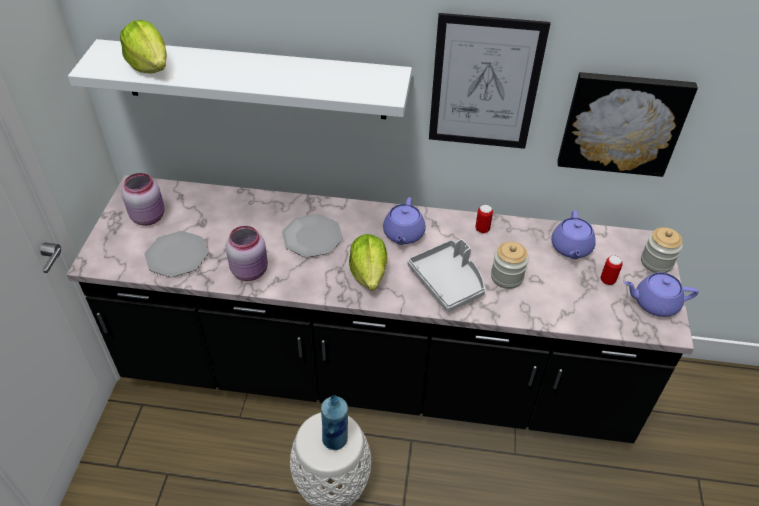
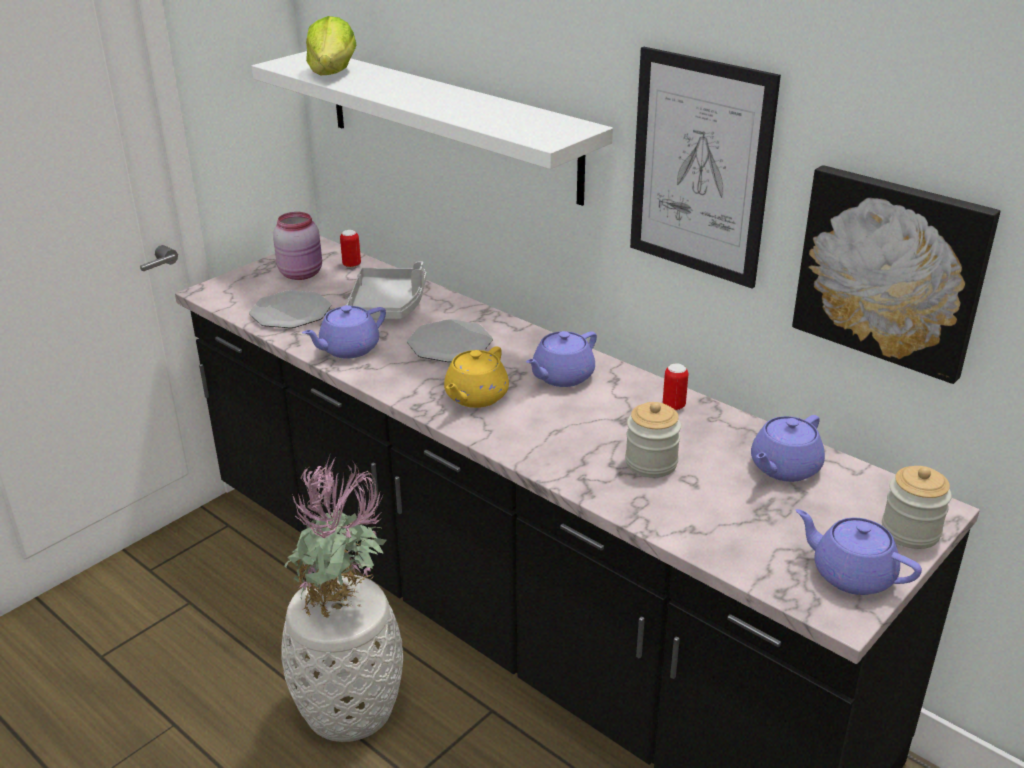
camera: 35 degrees right, 15 degrees down
(251, 270) = (348, 349): pink jar -> purple teapot
(335, 439) = (343, 608): blue bottle -> potted plant
(369, 273) = (475, 397): lettuce -> yellow teapot
(448, 281) = (565, 439): grey tray -> grey tray (388, 305)
(607, 280) = (801, 521): can -> can (352, 265)

